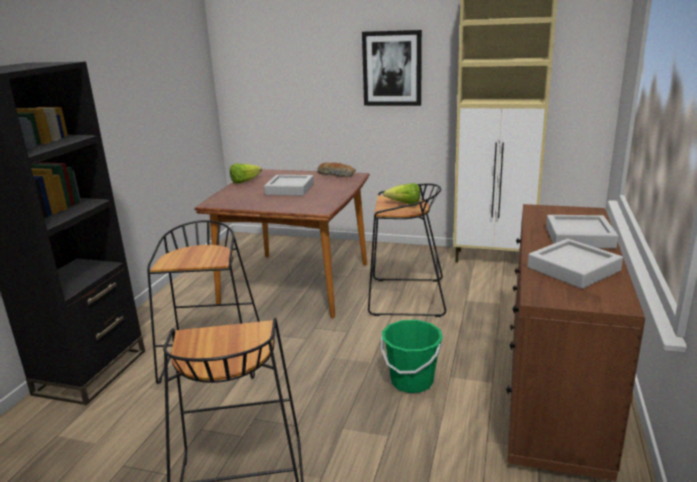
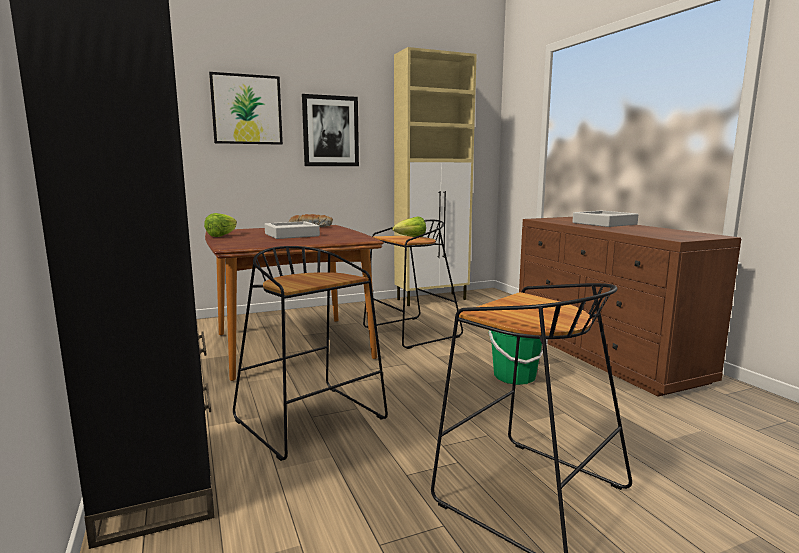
camera: 40 degrees left, 10 degrees down
(311, 51) = (246, 109): none -> picture
(573, 269) = (649, 231): grey tray -> none

